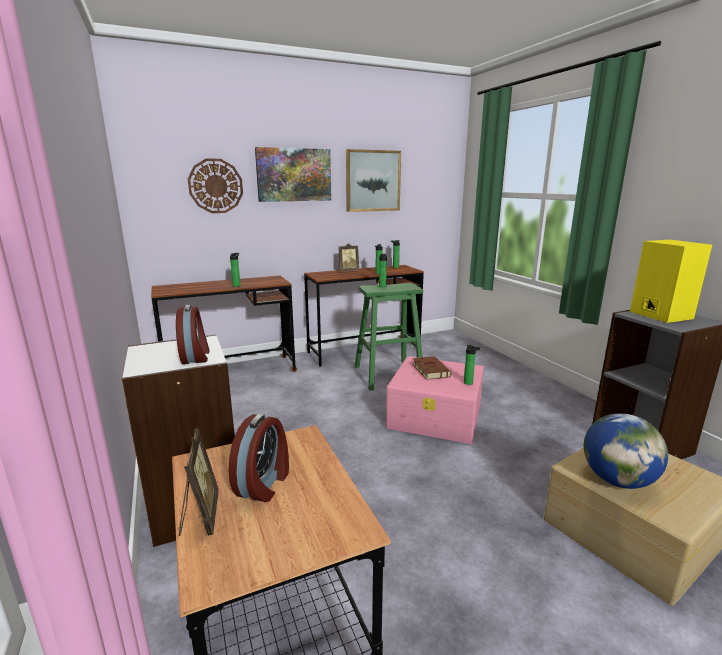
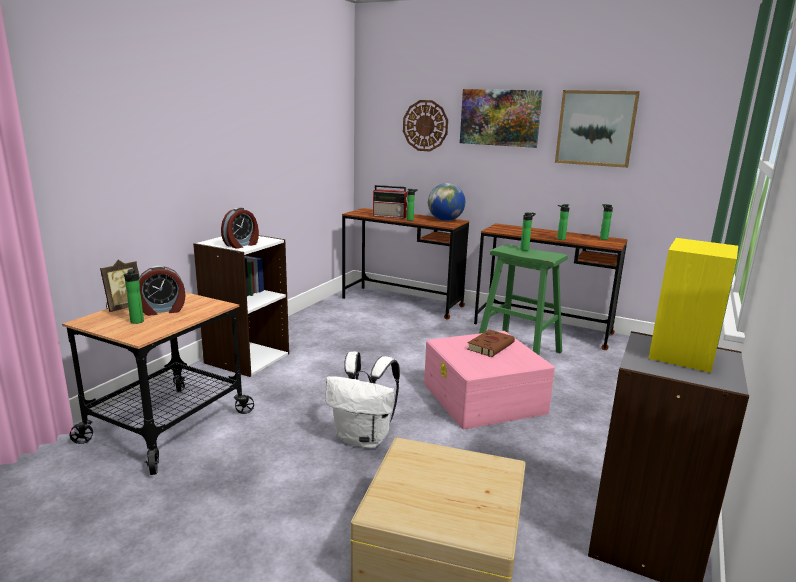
camera: 50 degrees right, 0 degrees up
(208, 287) = (390, 216): none -> radio
(348, 271) = (539, 231): picture frame -> none
(445, 497) = (364, 438): none -> white backpack
(469, 383) = (496, 368): bottle -> bottle (136, 322)
(617, 480) = (411, 471): globe -> globe (445, 220)

